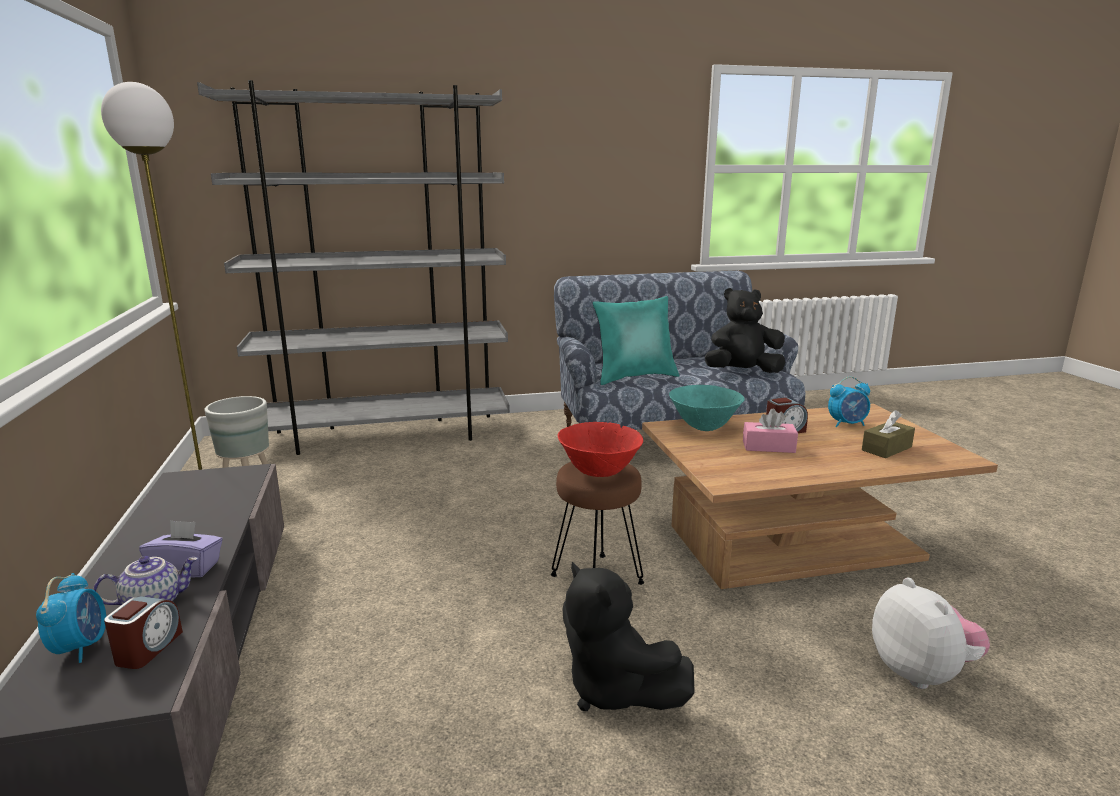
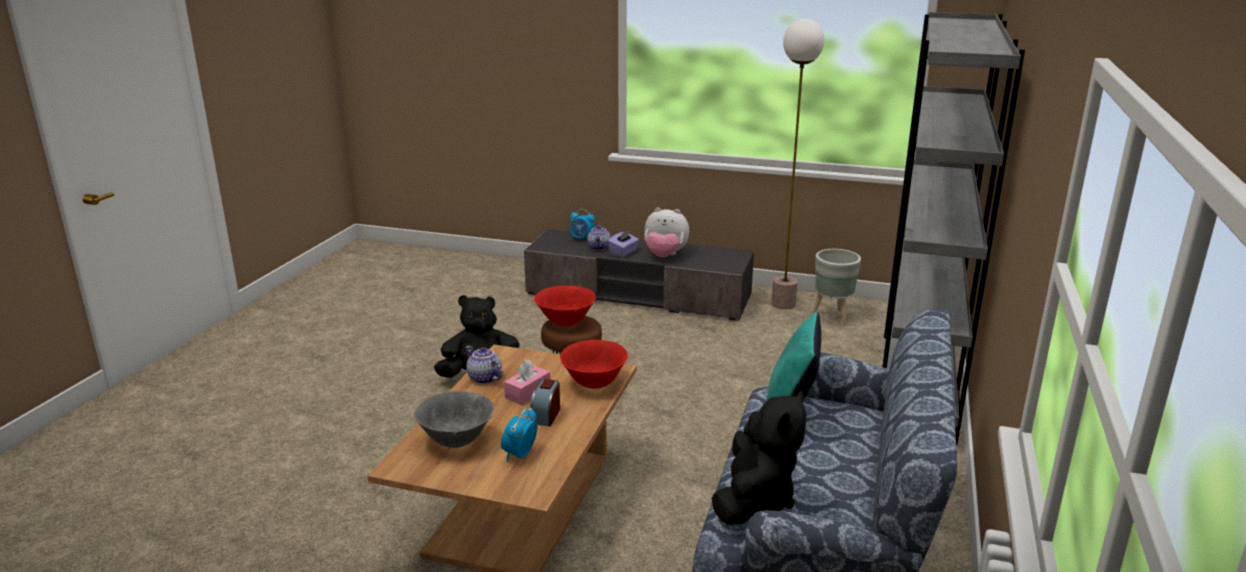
camera: 120 degrees right, 5 degrees up
(148, 648) = (567, 247): alarm clock -> none
(704, 428) = (594, 384): turquoise bowl -> red bowl
(786, 473) = (483, 378): none -> teapot
(886, 449) = (457, 441): brown tissue box -> grey bowl
(921, 673) = (363, 467): plush toy -> plush toy (665, 256)

